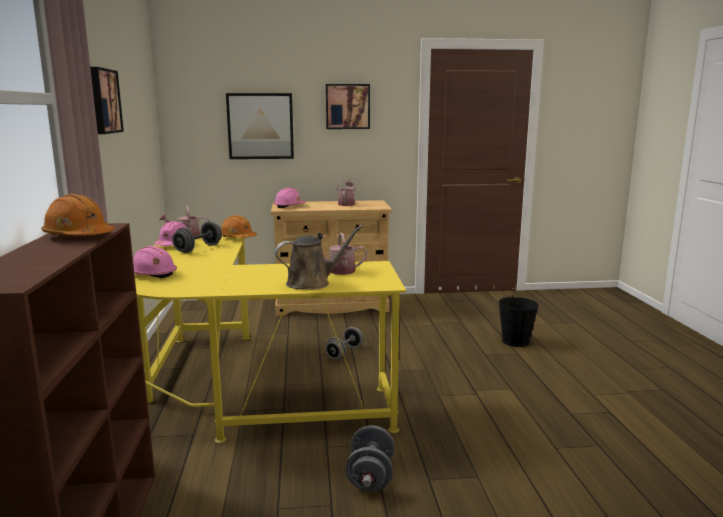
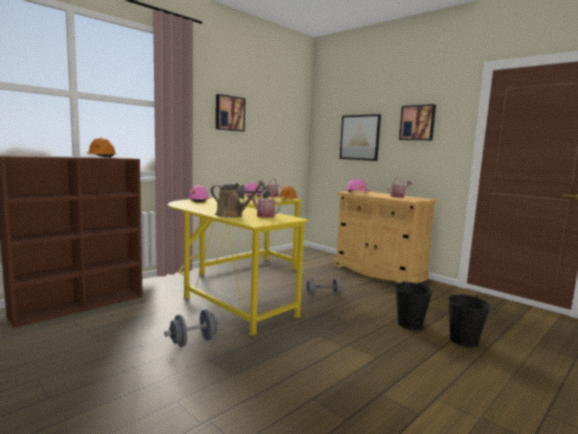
camera: 50 degrees right, 5 degrees down
(464, 346) = (410, 324): none -> black bucket

